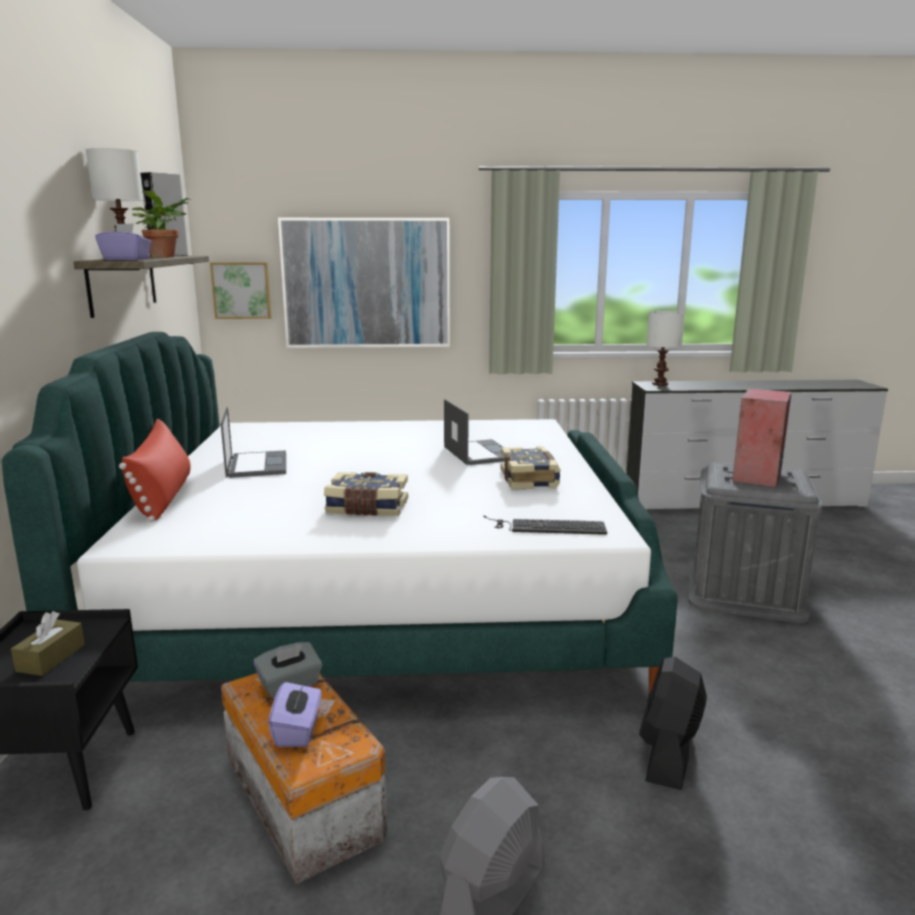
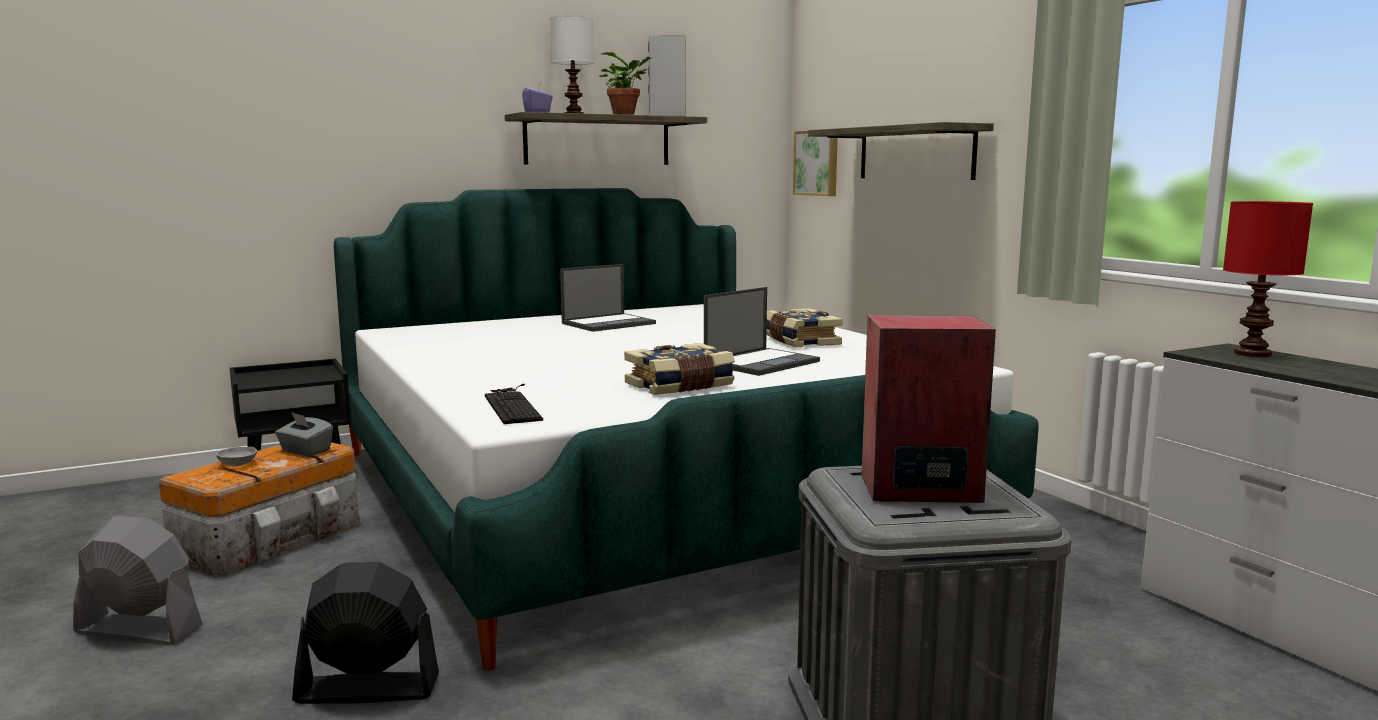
camera: 65 degrees right, 5 degrees down
(51, 658) = (278, 378): brown tissue box -> none
(163, 496) = (497, 321): red pillow -> none
(298, 730) = (237, 464): purple tissue box -> grey bowl
(367, 283) = (915, 153): picture -> shelf
(367, 508) = (516, 357): book -> book (800, 341)
(660, 384) = (1251, 354): white table lamp -> red table lamp

